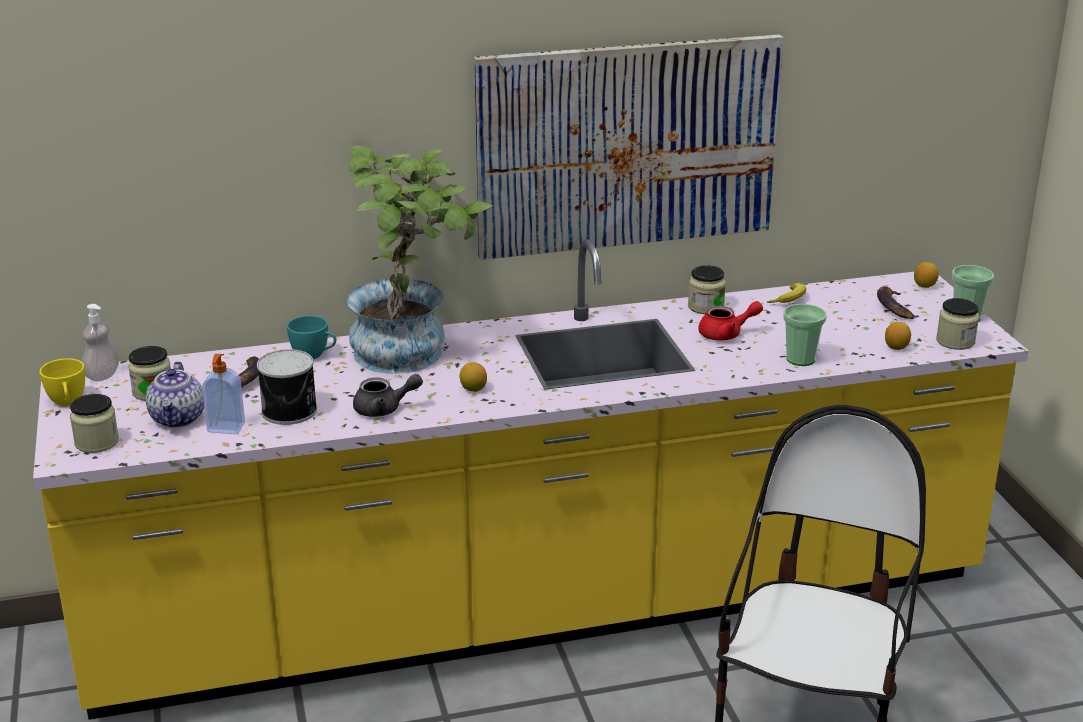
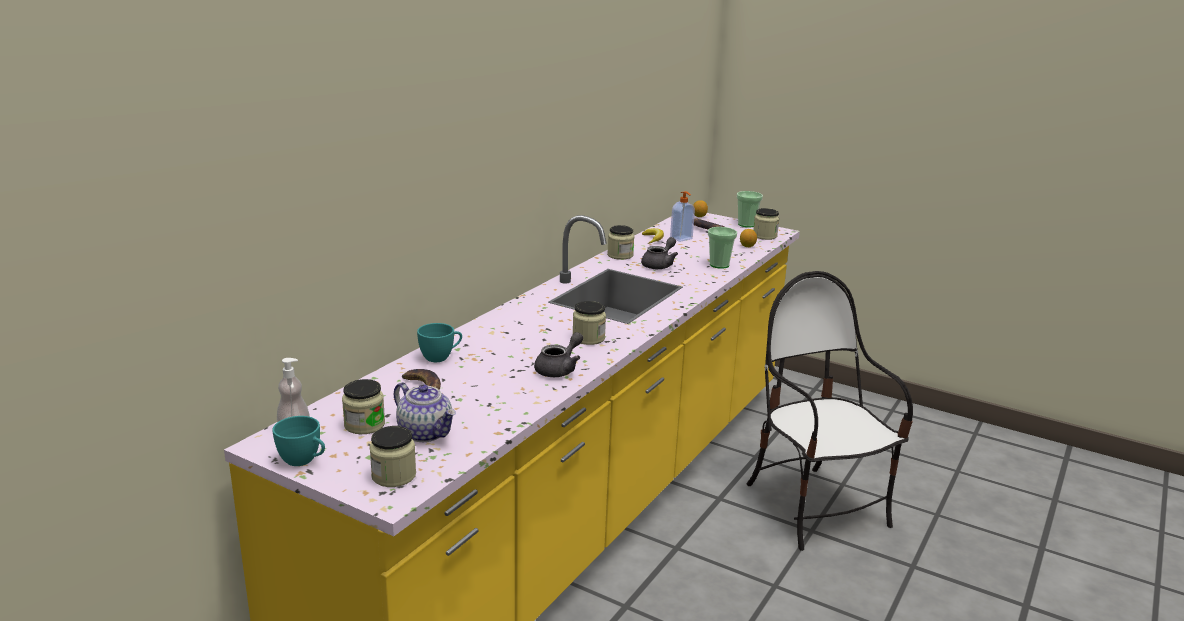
camera: 45 degrees left, 5 degrees down
(67, 402) = (304, 461): yellow cup -> turquoise cup
(226, 428) = (477, 424): soap dispenser -> soap dispenser (681, 238)
(291, 411) = (499, 395): can -> none
(412, 352) = (504, 332): potted plant -> none
(473, 389) = (588, 338): lemon -> jar
(627, 146) = (570, 144): picture -> none
(726, 334) = (659, 265): red teapot -> grey teapot

